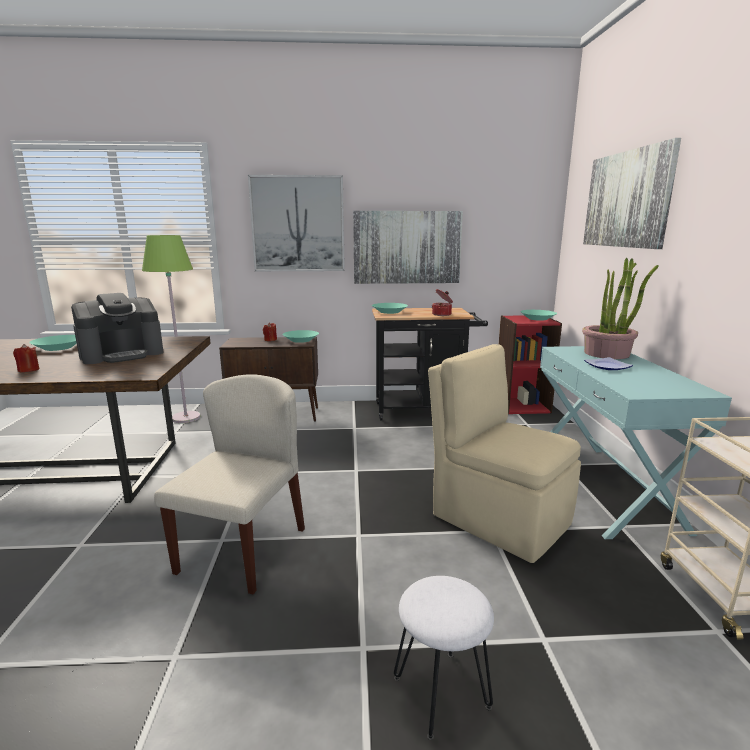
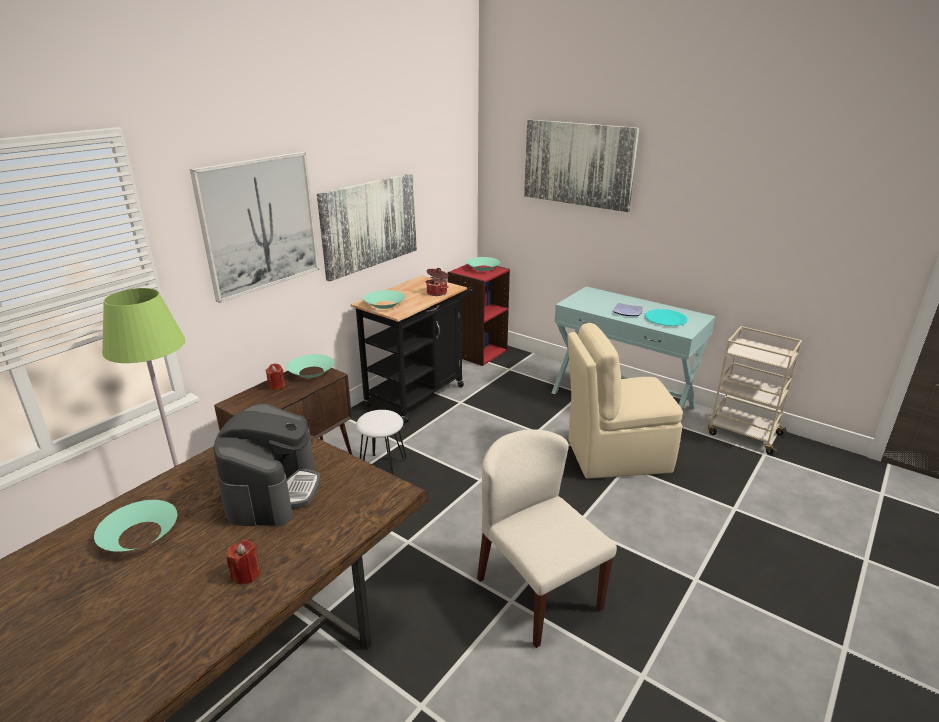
camera: 50 degrees left, 10 degrees up
(442, 693) = (749, 566): white stool -> white stool (383, 467)
(607, 353) = (601, 297): potted plant -> none
(642, 381) = (666, 319): none -> turquoise plate

